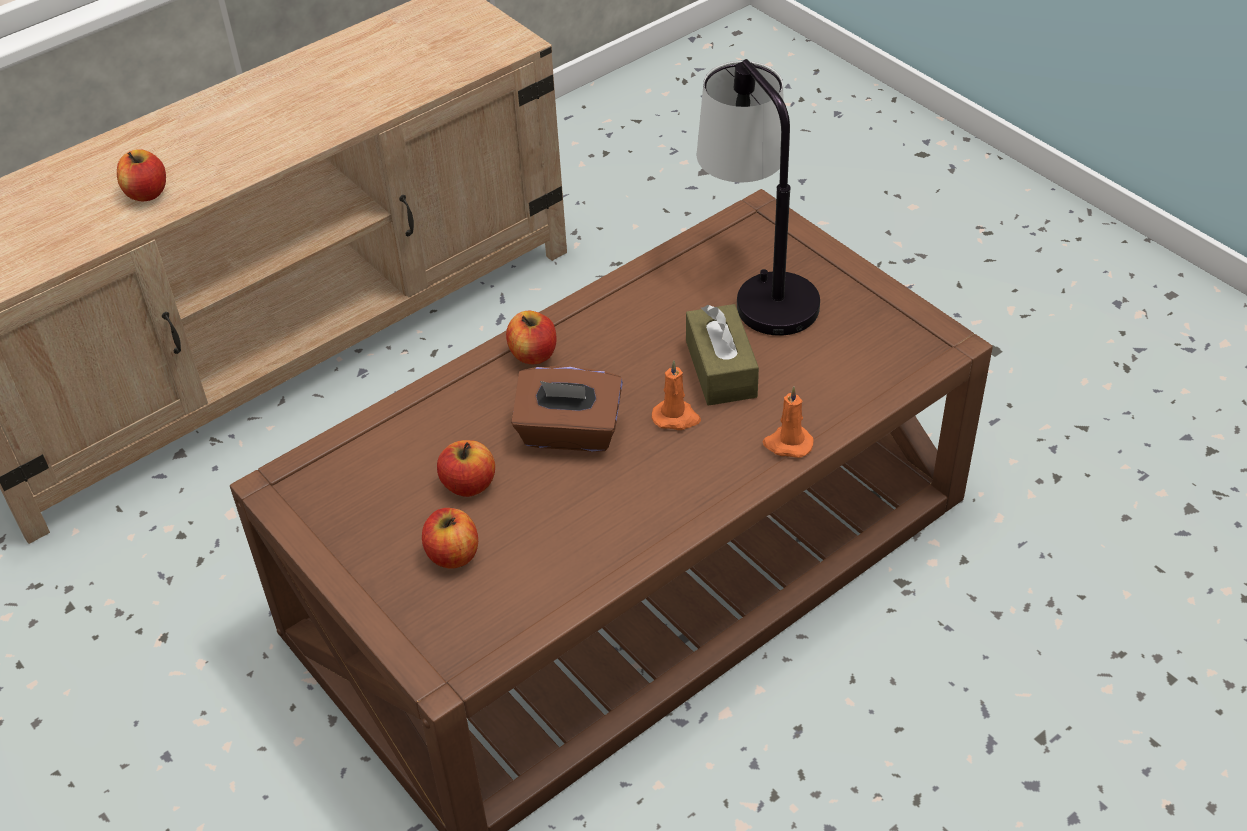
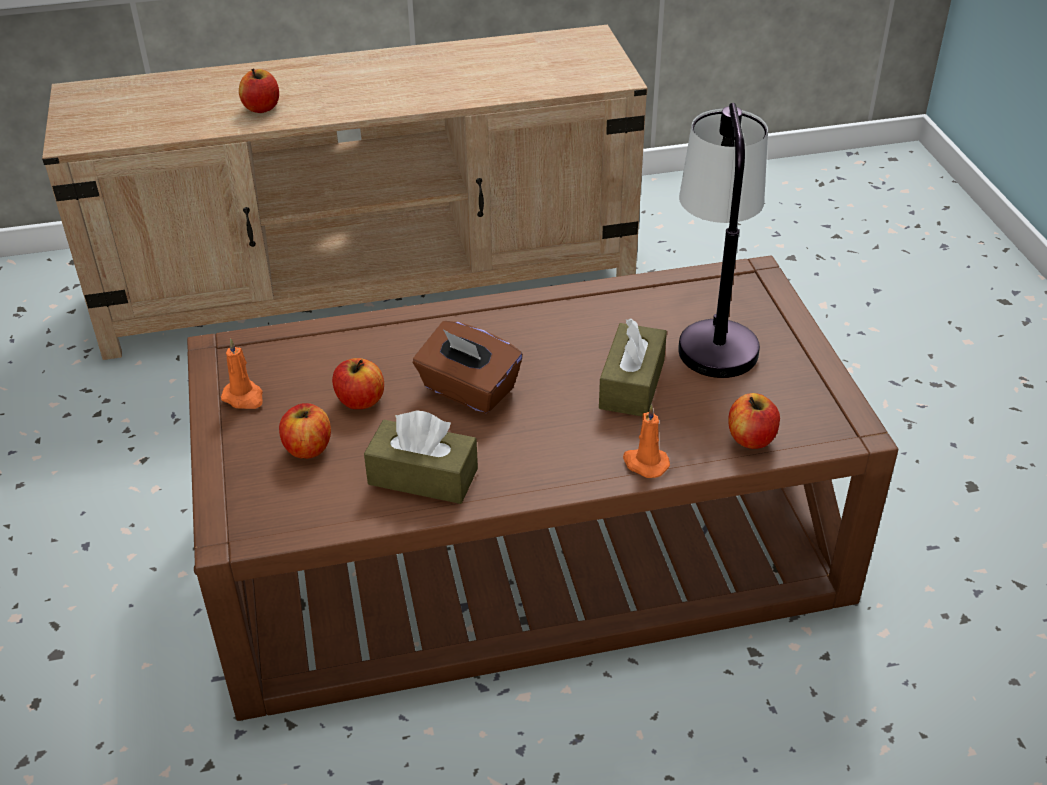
camera: 25 degrees right, 5 degrees down
(533, 354) = (483, 320): apple -> apple (751, 438)
(591, 538) = (423, 476): none -> brown tissue box
(676, 417) = (565, 409): orange candle -> orange candle (244, 397)

